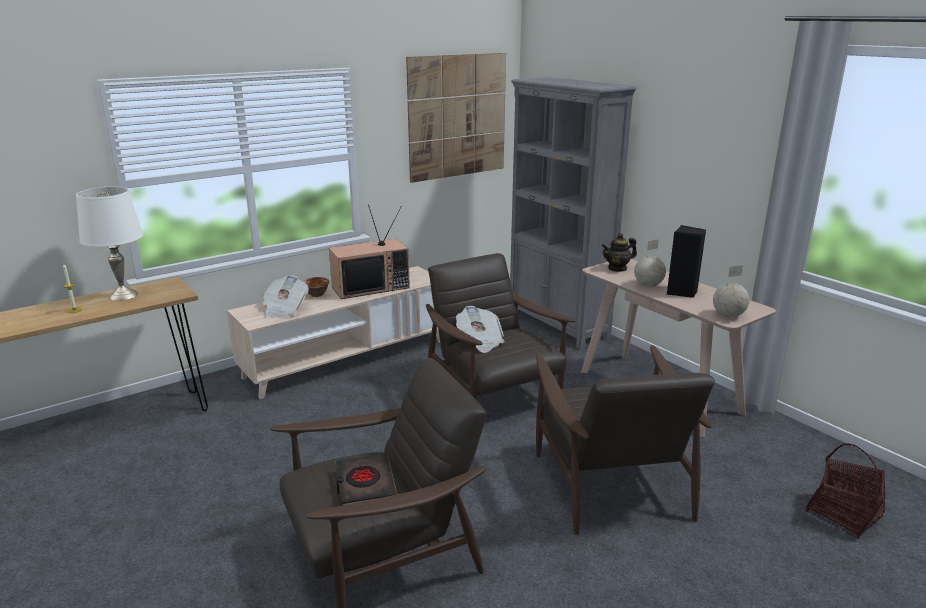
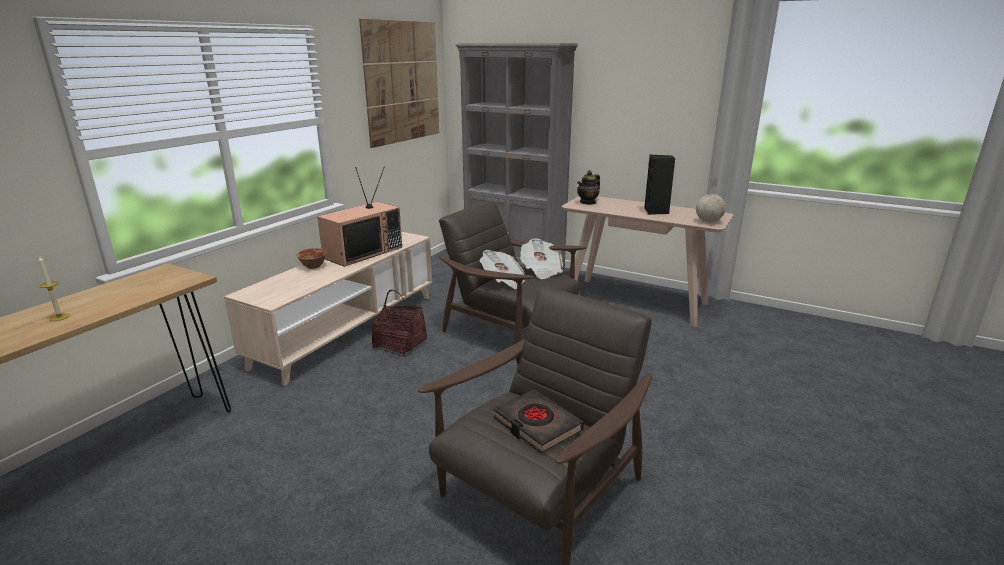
camera: 25 degrees left, 0 degrees up
(123, 295) = (114, 291): white table lamp -> none
(284, 309) = (292, 284): newspaper -> newspaper (541, 270)
(610, 482) = (666, 376): brown armchair -> none
(648, 285) = (626, 210): globe -> none
(843, 514) = (830, 356): basket -> basket (400, 344)

